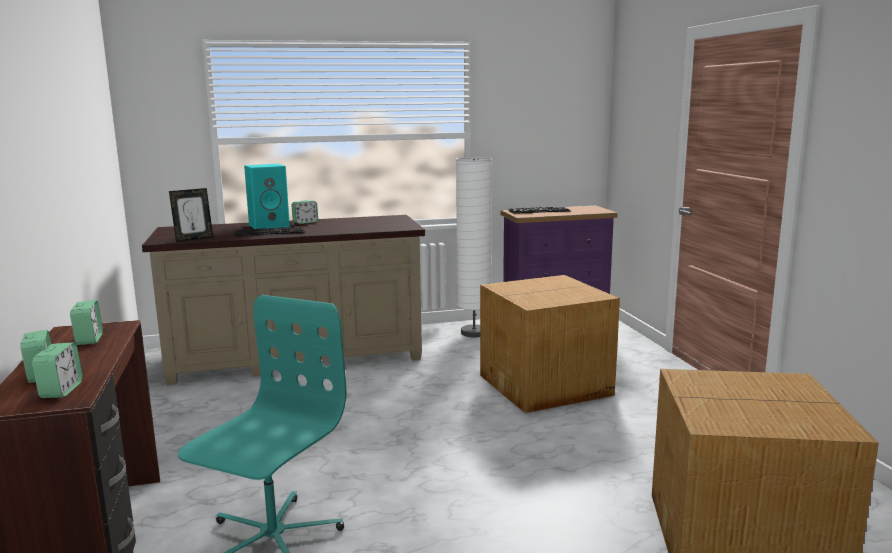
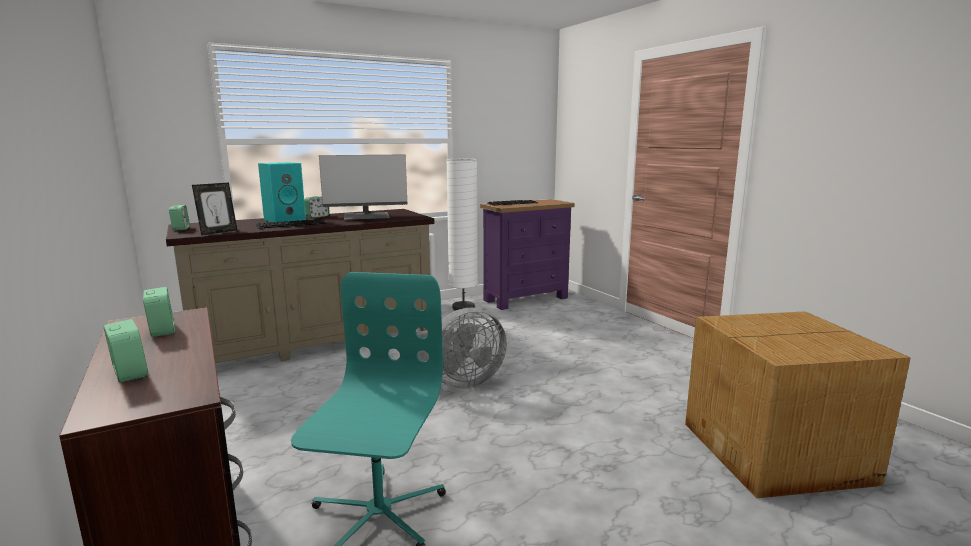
camera: 15 degrees left, 0 degrees up
(61, 390) = (168, 387): alarm clock -> alarm clock (181, 228)
(354, 225) = (366, 217): none -> monitor
(422, 419) = (461, 382): none -> grey fan
(547, 385) = (548, 344): cardboard box -> none

